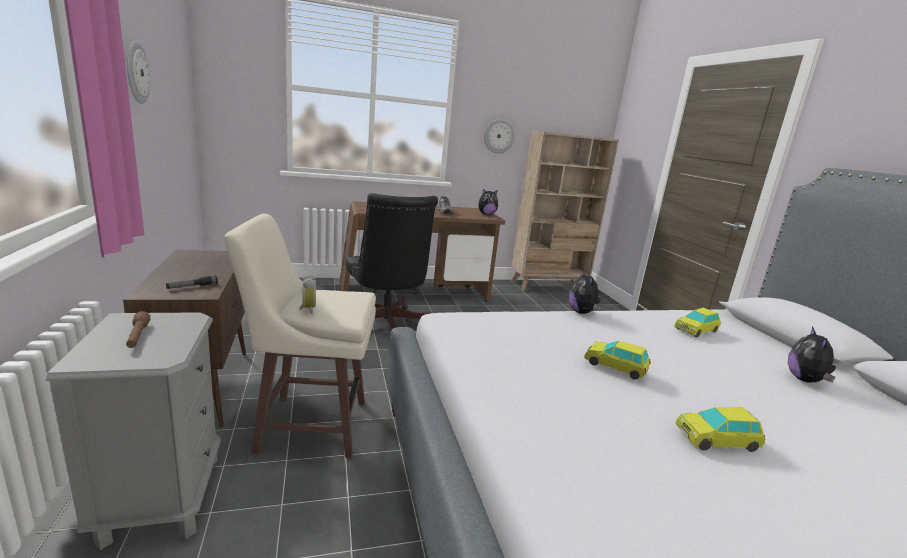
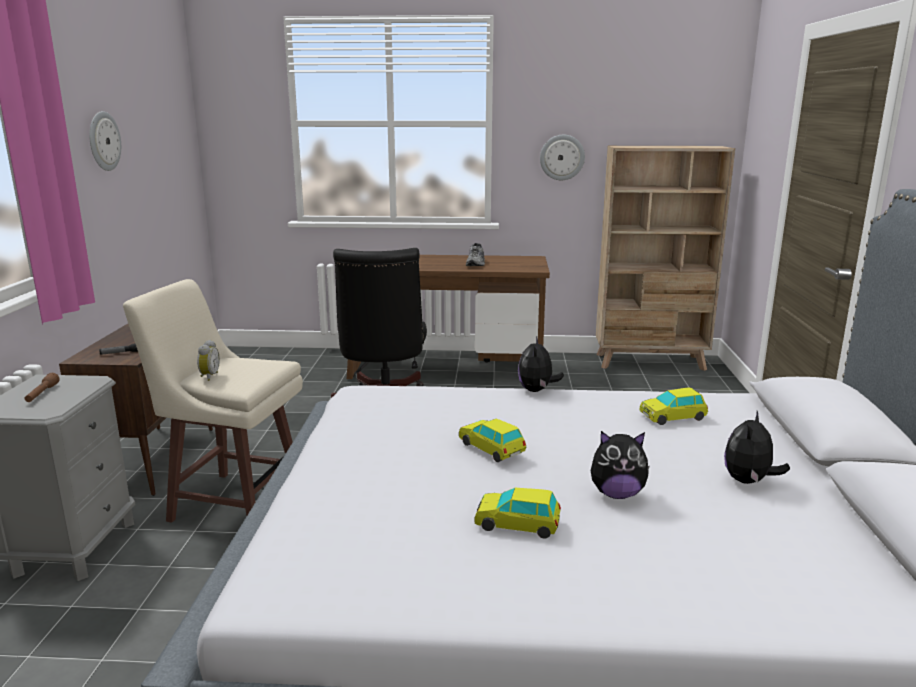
camera: 20 degrees right, 0 degrees up
(486, 214) = (532, 264): plush toy -> plush toy (617, 494)

